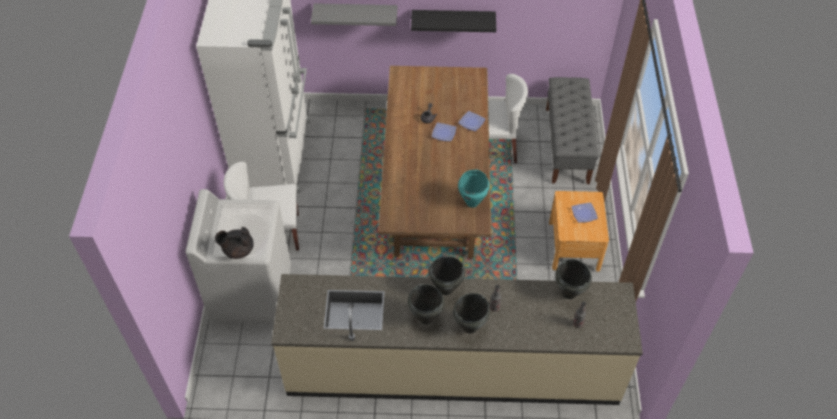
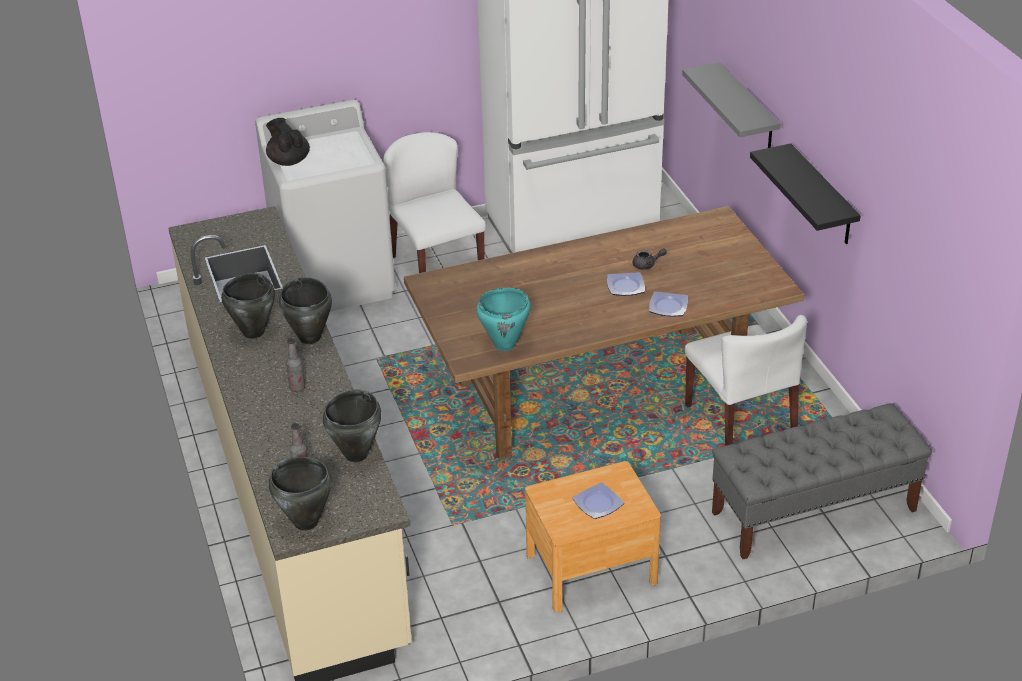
camera: 70 degrees right, 15 degrees down
(470, 327) = (254, 374): black cooking pot -> black cooking pot (306, 522)

